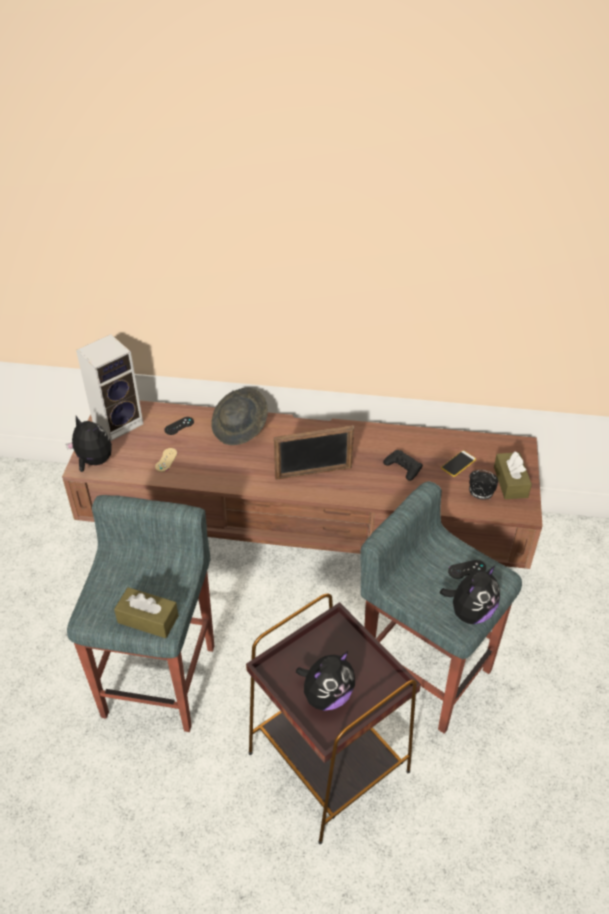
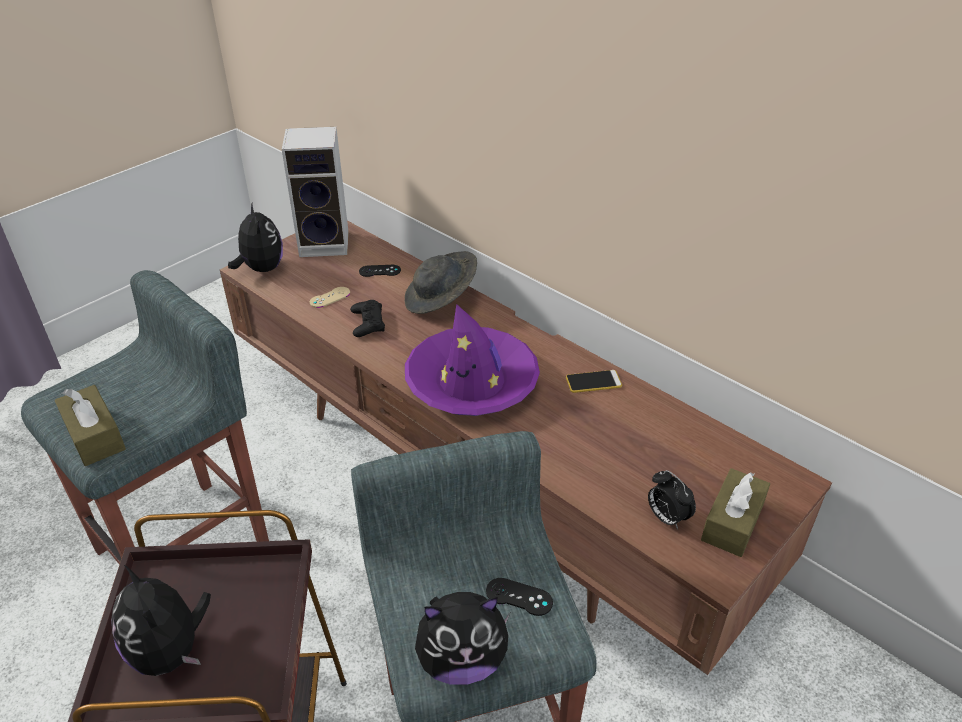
camera: 35 degrees right, 5 degrees down
(313, 473) = (472, 382): picture frame -> purple hat
(326, 695) = (171, 651): plush toy -> plush toy turned 60 degrees clockwise
(403, 467) = (591, 429): black game controller -> black game controller (368, 323)
(458, 464) = (674, 461): phone -> phone (593, 382)

